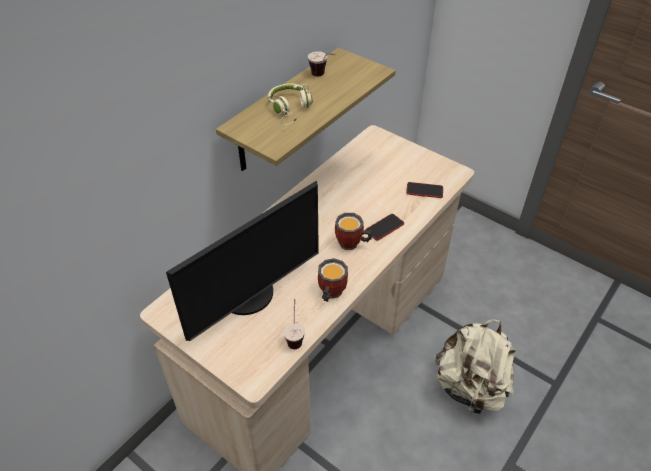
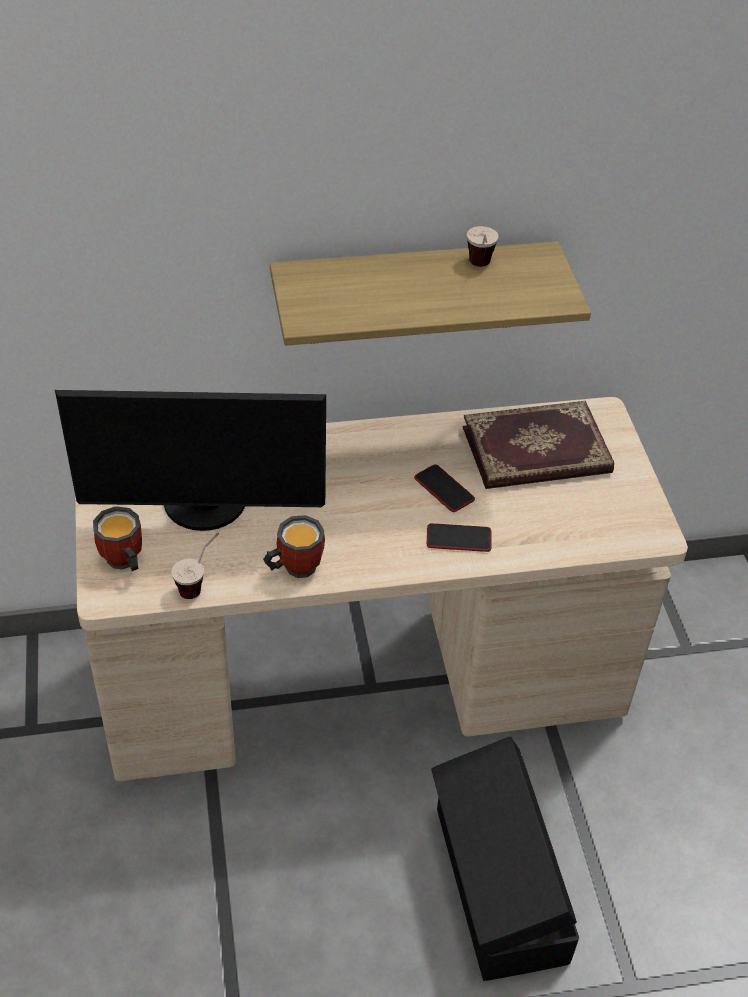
camera: 40 degrees right, 0 degrees up
(290, 109) = (382, 288): beige headphones -> none
(351, 245) = (390, 531): mug -> mug (122, 563)
(369, 168) = (536, 452): none -> book
(424, 190) = (575, 529): phone -> phone (444, 489)
(470, 387) = (497, 886): beige backpack -> black storage box

